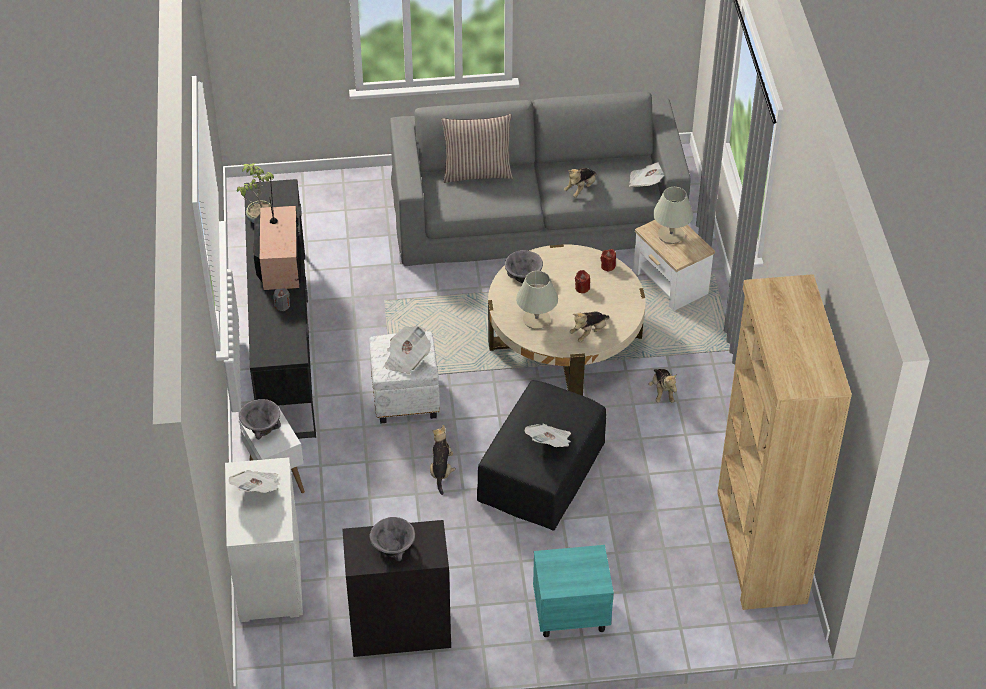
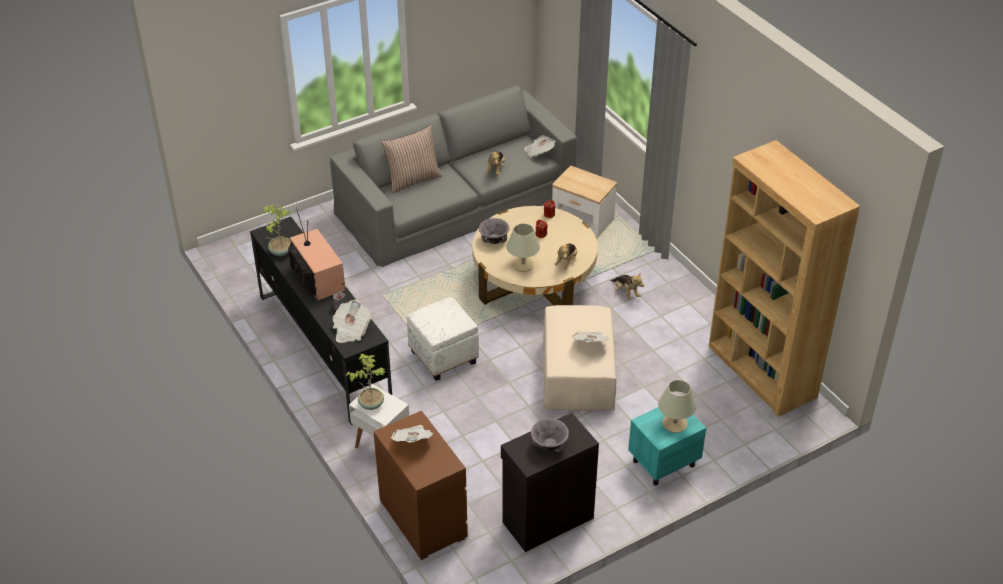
camera: 25 degrees left, 5 degrees down
(262, 428) = (370, 404): grey bowl -> potted plant
(269, 577) = (422, 519): white dresser -> brown dresser
(406, 359) = (447, 320): newspaper -> newspaper (350, 330)
(441, 470) = (504, 398): plush toy -> none
(541, 472) = (578, 374): black ottoman -> beige ottoman
(671, 235) = (580, 181): beige table lamp -> beige table lamp (674, 423)

